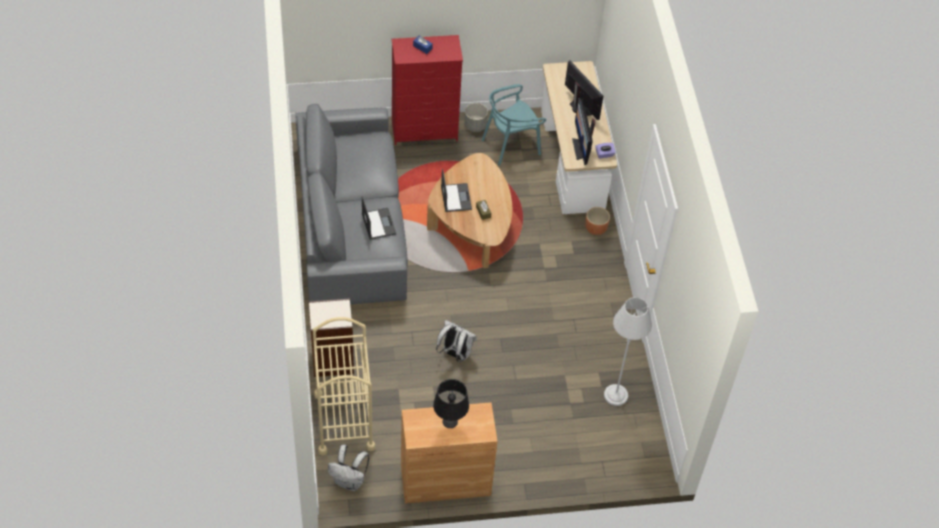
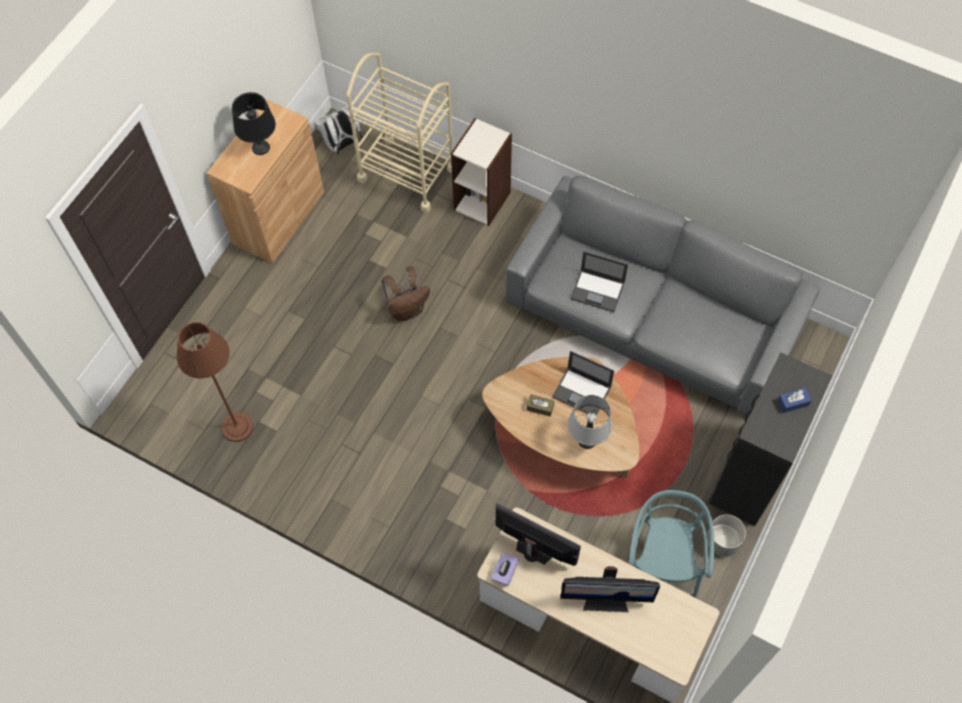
camera: 130 degrees right, 10 degrees up
(425, 130) = (749, 476): red dresser -> black dresser
(455, 354) = (407, 310): white backpack -> brown backpack
(485, 180) = (587, 440): none -> grey table lamp
(596, 228) = (463, 571): brown planter -> none
(615, 395) = (237, 427): grey floor lamp -> brown floor lamp

